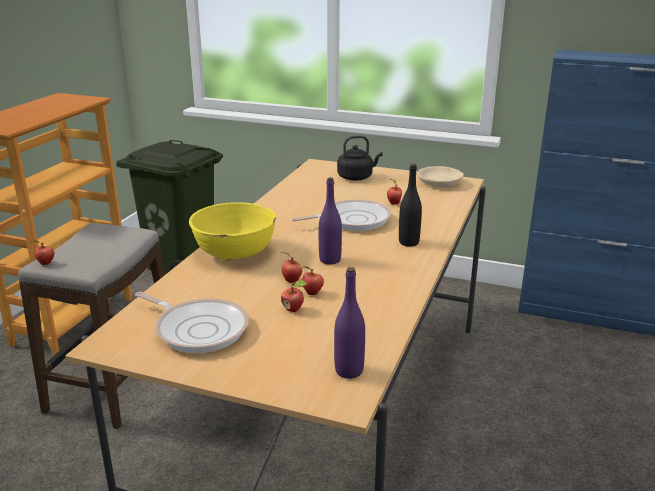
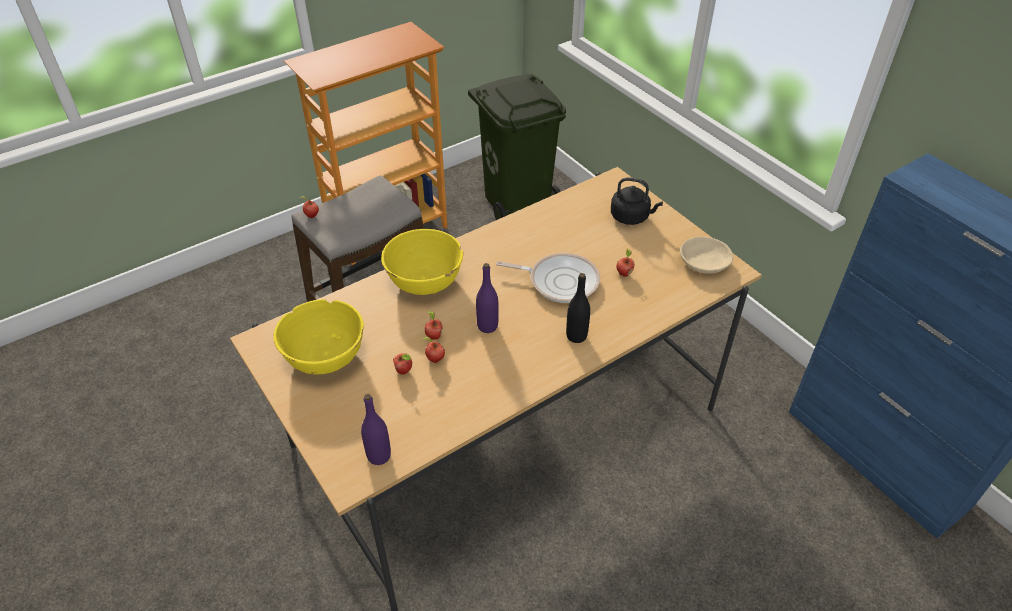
camera: 35 degrees right, 20 degrees up
(198, 329) = (325, 356): frying pan -> yellow bowl

